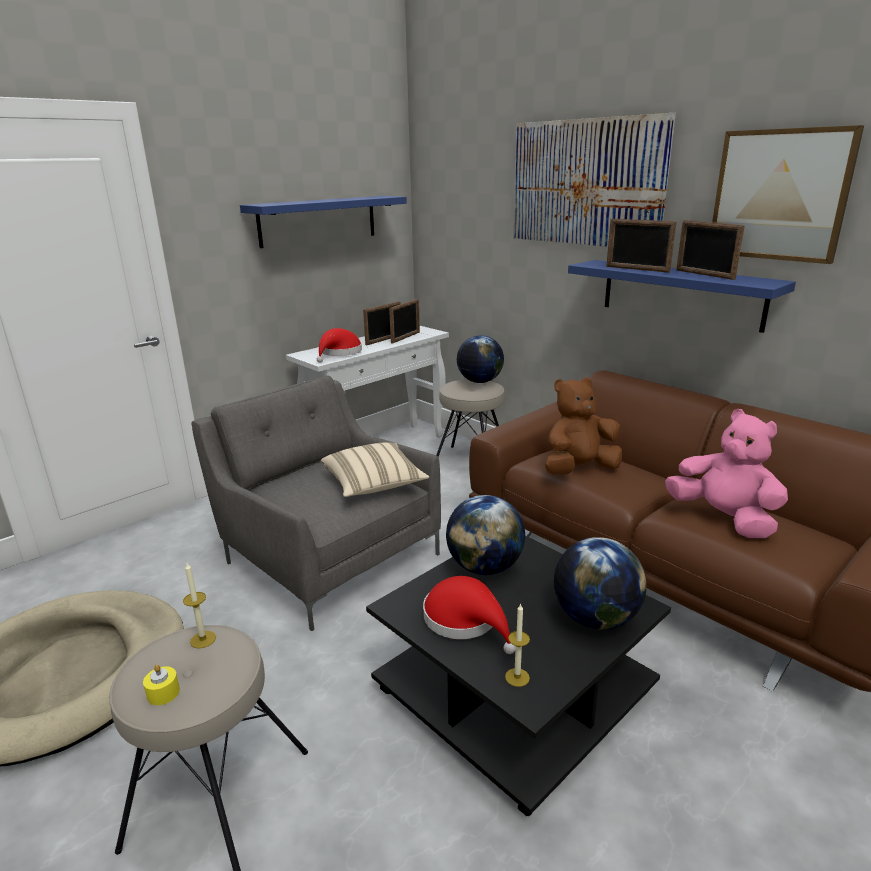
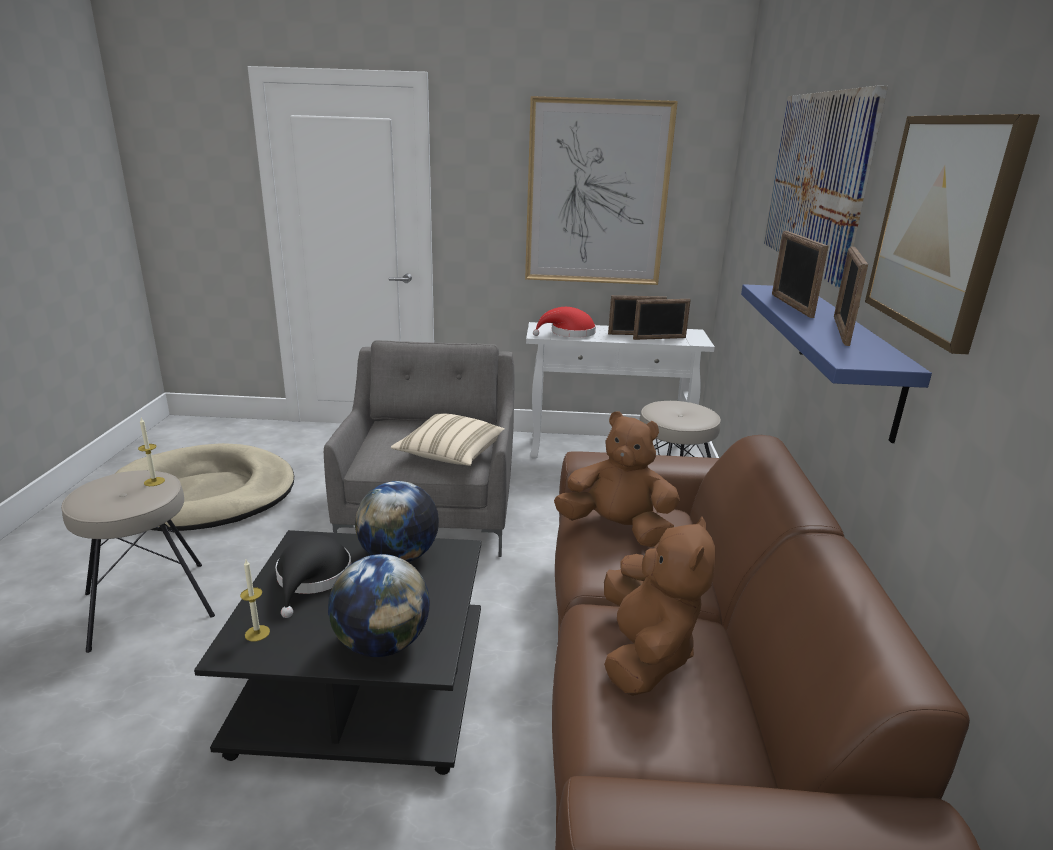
camera: 45 degrees right, 0 degrees up
(163, 693) = (93, 495): yellow candle -> none
(318, 220) = (597, 194): blue shelf -> picture
(465, 620) = (312, 578): red hat -> black hat
(479, 381) = (700, 410): globe -> none
(723, 518) = (645, 653): pink plush toy -> brown plush toy

